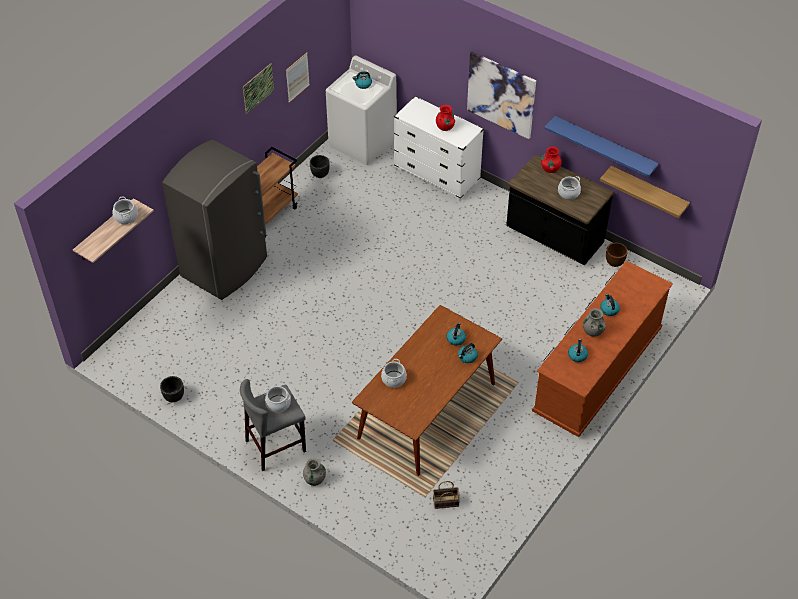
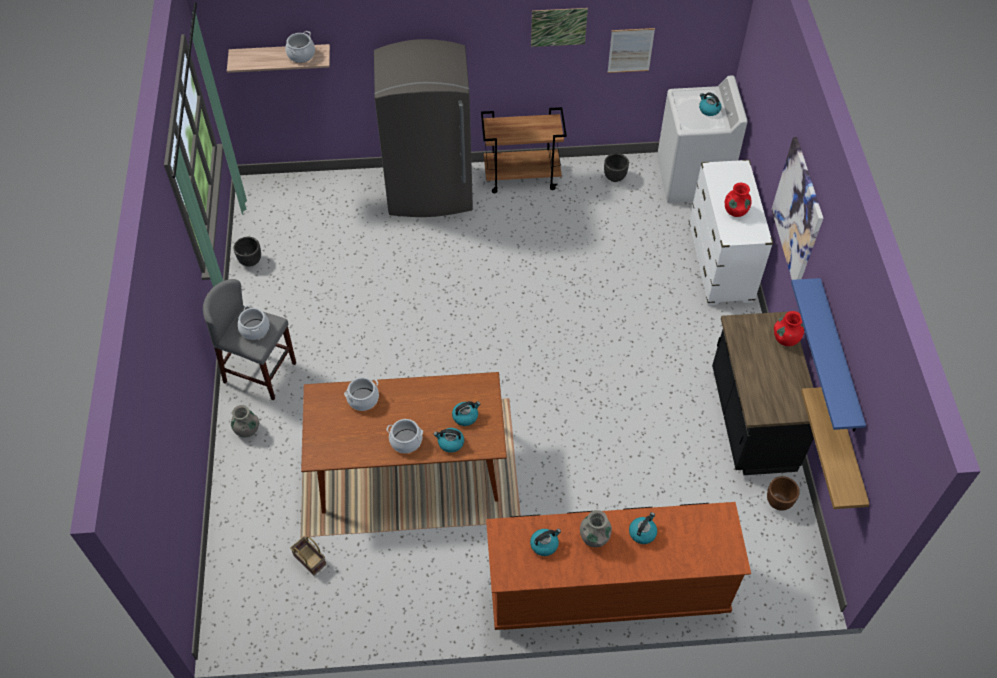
camera: 50 degrees right, 5 degrees up
(568, 193) = (770, 379): cooking pot -> cooking pot (406, 441)

